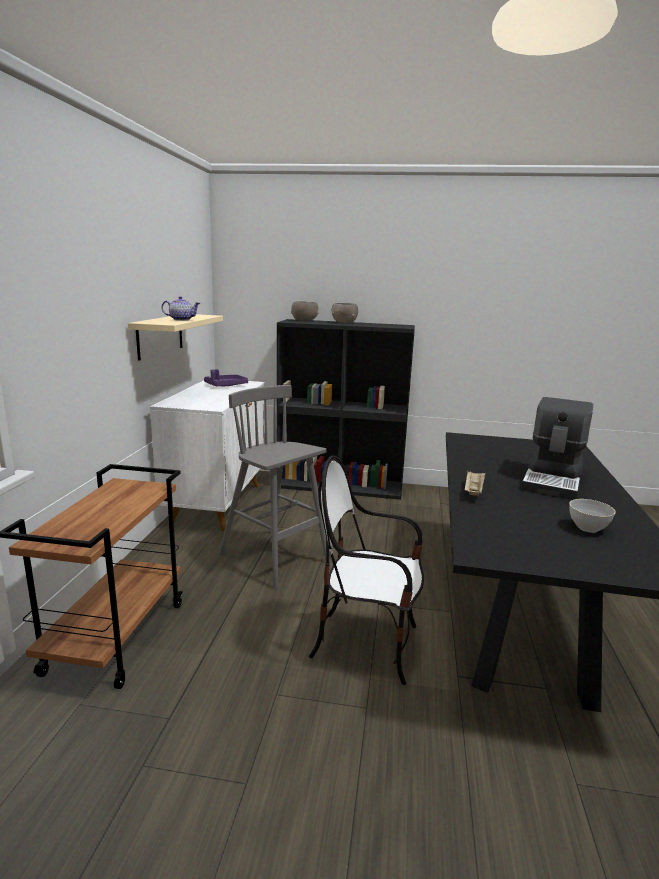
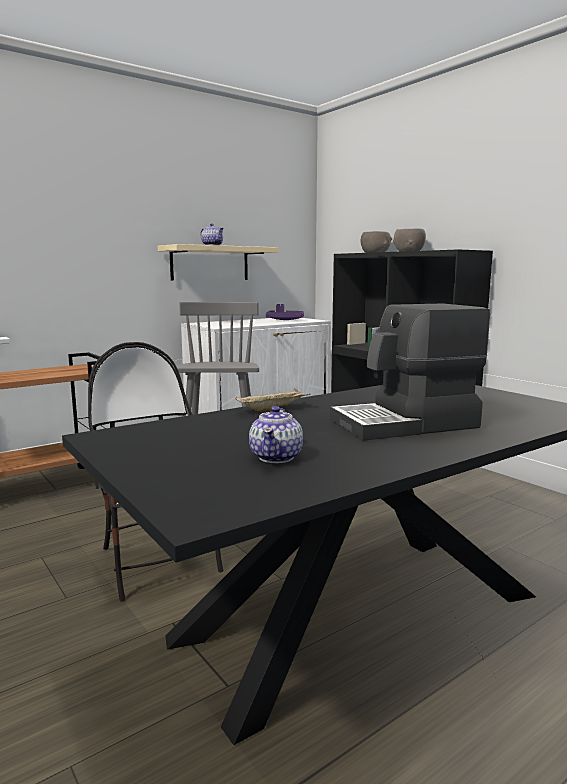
camera: 45 degrees right, 5 degrees down
(587, 528) = (276, 457): grey bowl -> teapot

